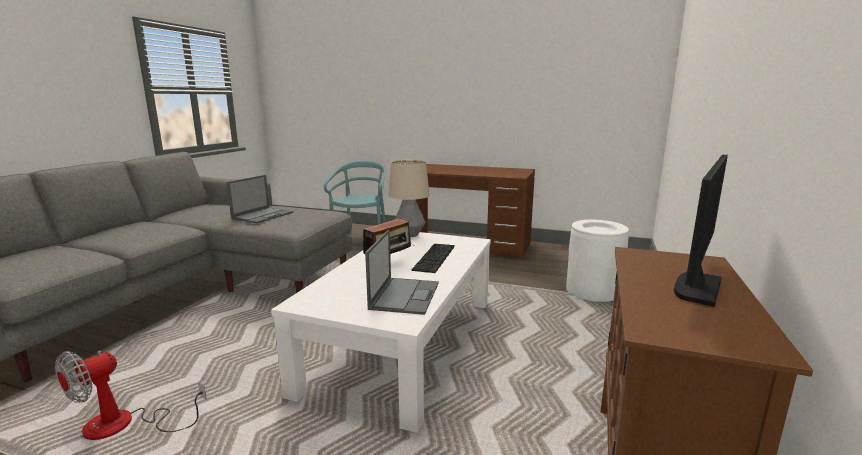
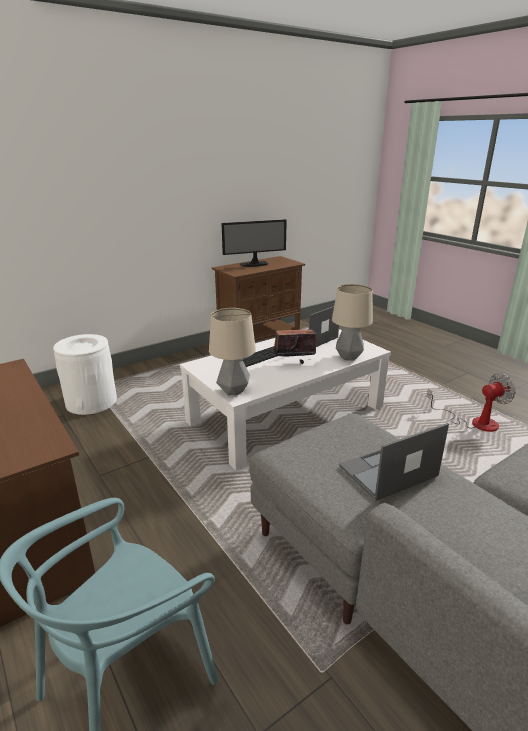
camera: 145 degrees left, 10 degrees up
(330, 285) = (348, 357): none -> table lamp

